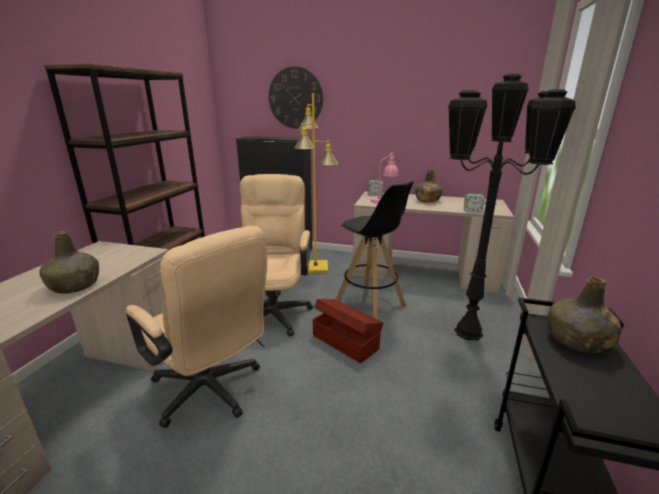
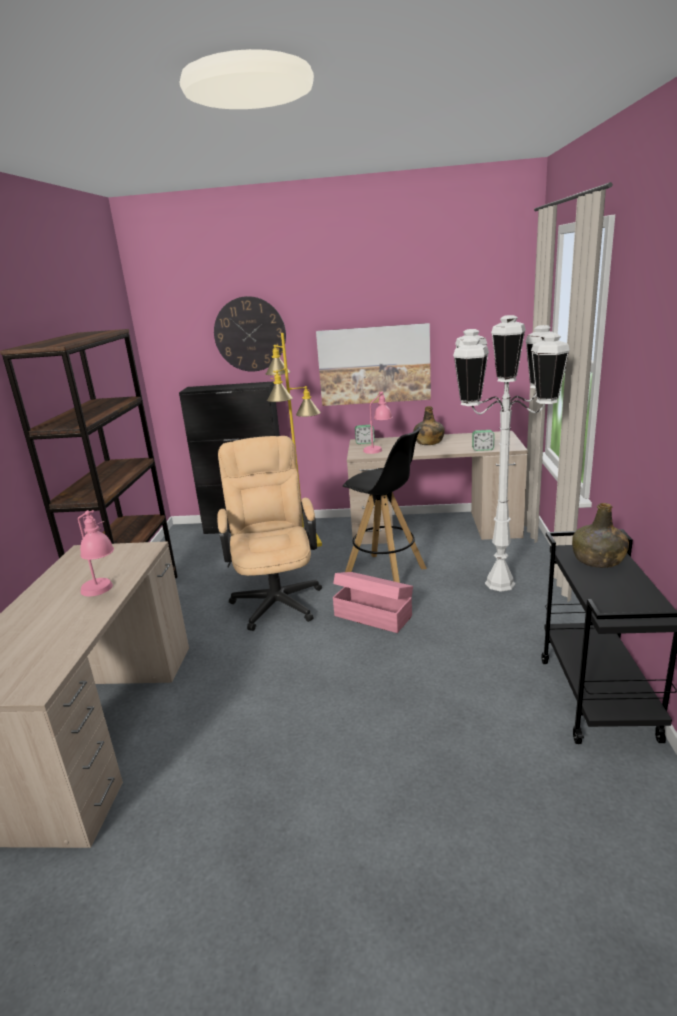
camera: 10 degrees left, 0 degrees up
(75, 286) = (103, 592): green bottle -> pink table lamp
(212, 392) = (251, 688): beige office chair -> none
(345, 341) = (372, 615): brown storage box -> pink storage box
(391, 131) = (374, 365): none -> picture
(468, 332) = (499, 583): black floor lamp -> white floor lamp

